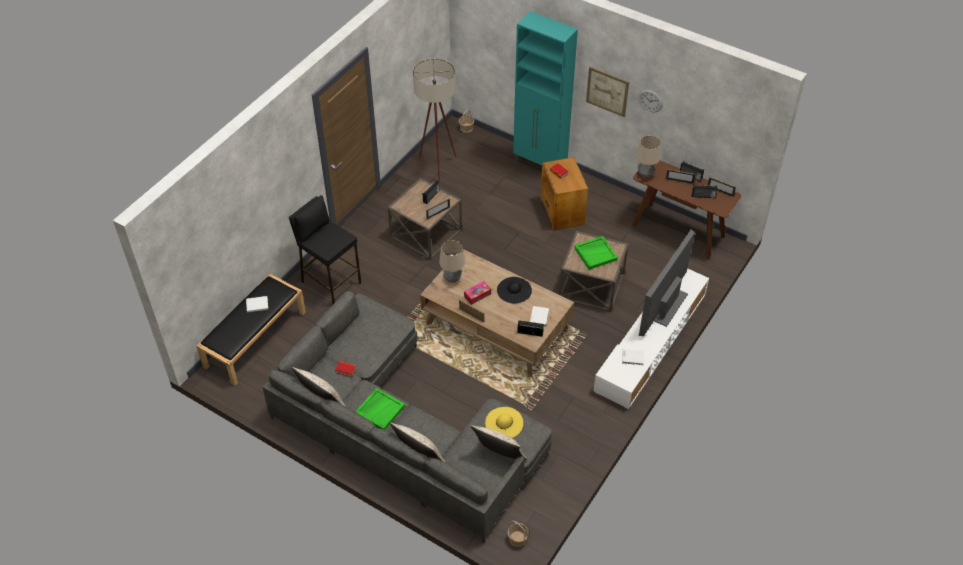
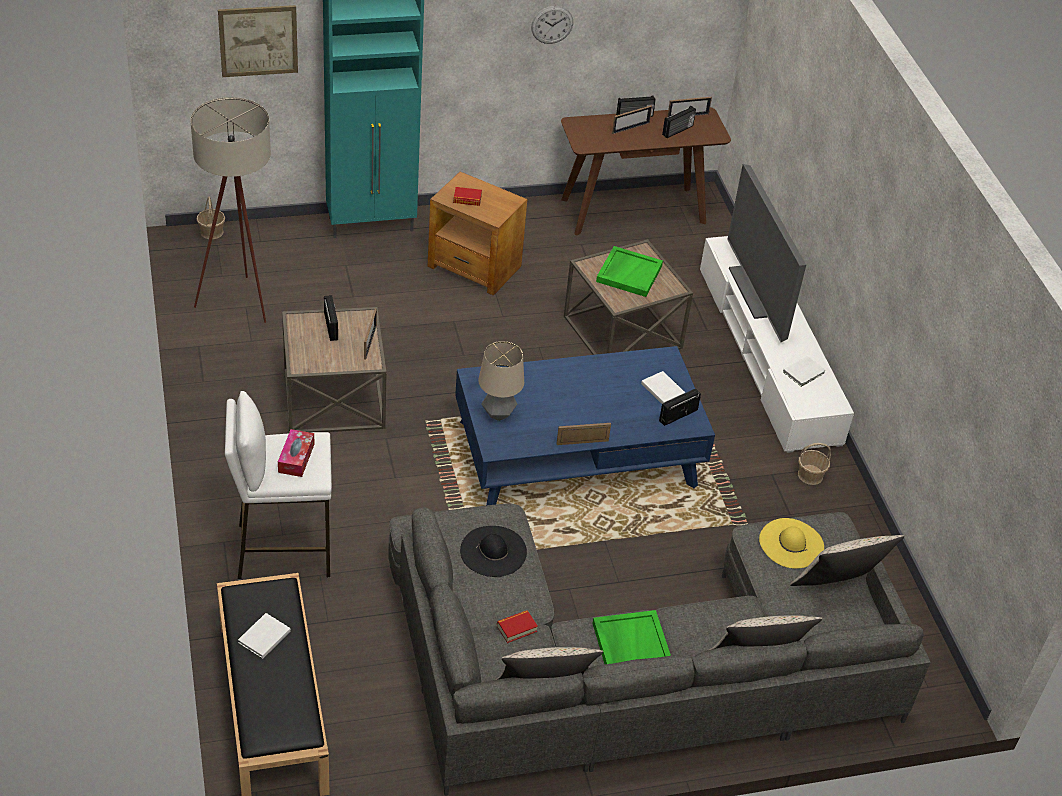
camera: 50 degrees left, 5 degrees down
(331, 282) = (283, 549): black stool -> white stool
(477, 295) = (557, 413): tissue box -> tissue box (296, 458)
(496, 325) = (576, 454): brown coffee table -> blue coffee table
(514, 290) = (592, 378): black hat -> black hat (493, 551)
(517, 539) = (930, 686): basket -> basket (810, 475)
(607, 91) = (475, 42): picture -> picture (258, 40)
(645, 174) = (584, 141): table lamp -> none

